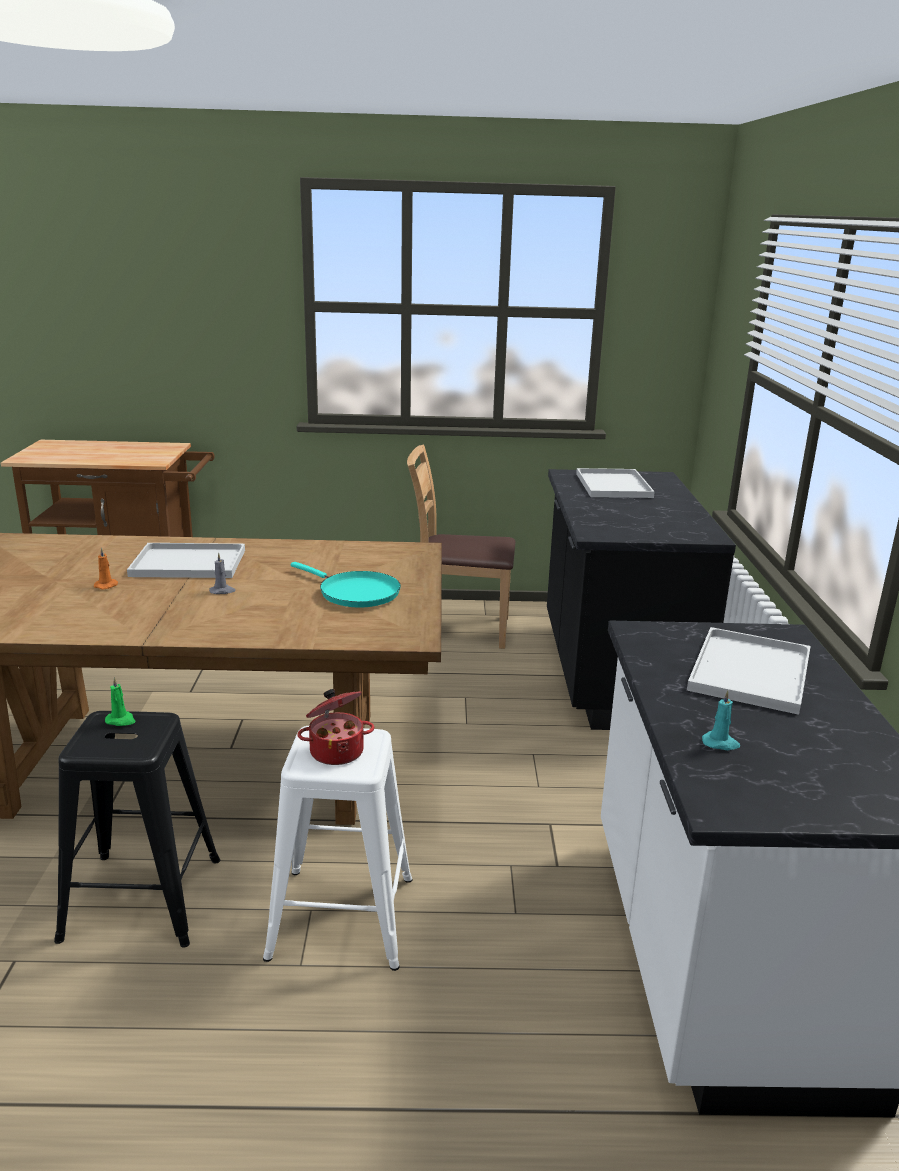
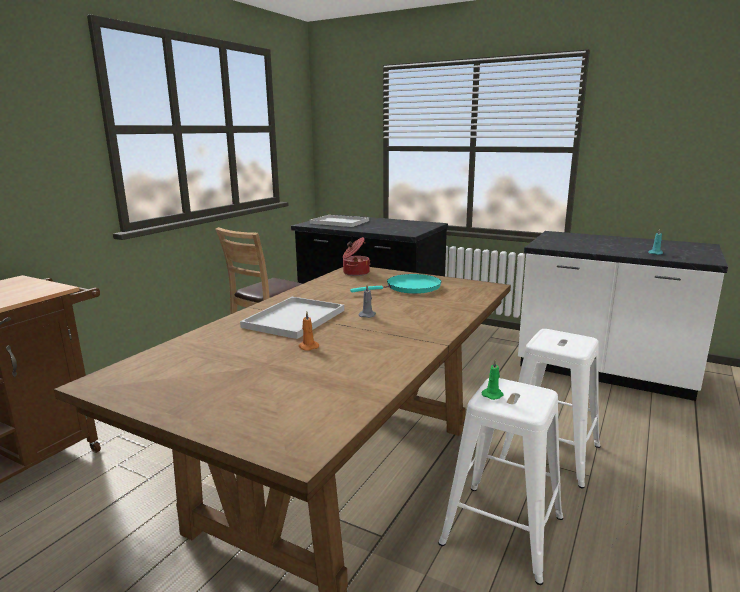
camera: 60 degrees left, 5 degrees down
(140, 899) = (503, 531): black stool -> white stool
(336, 751) = (561, 342): cooking pot -> cooking pot (355, 273)
(749, 670) = (588, 241): white tray -> none

